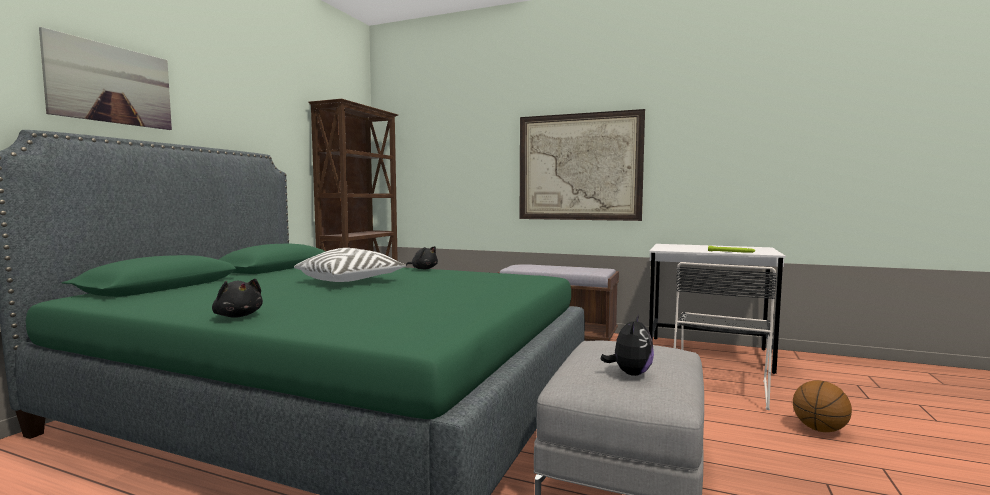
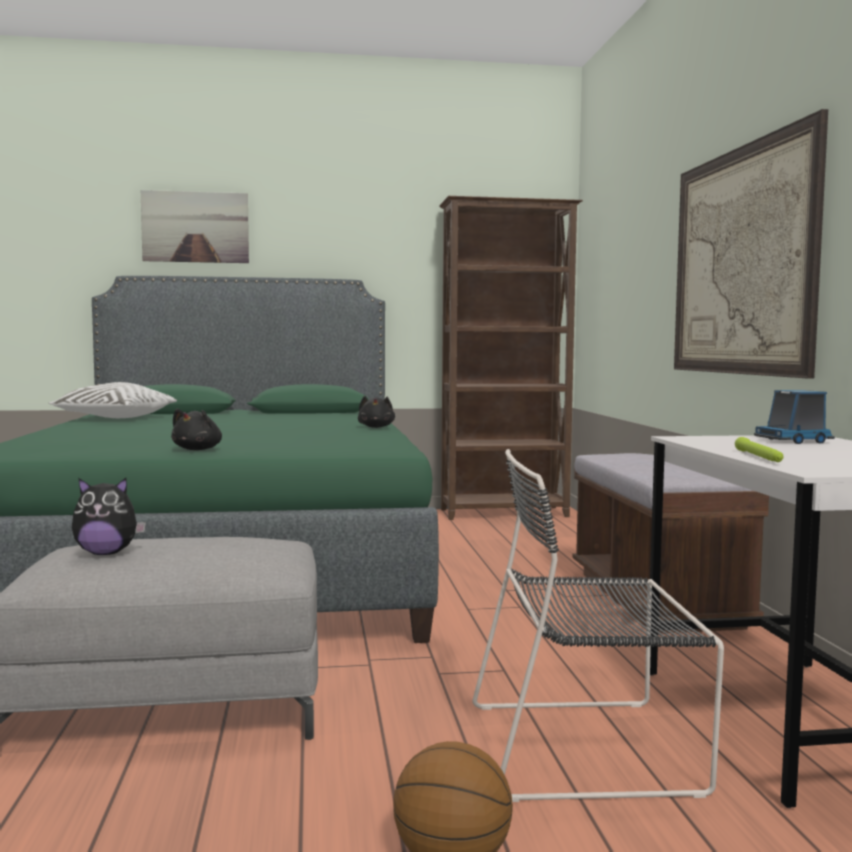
camera: 60 degrees right, 0 degrees up
(238, 316) = (59, 429): black plush toy -> black plush toy (198, 449)
(351, 281) = (249, 425): white pillow -> white pillow (115, 418)
(679, 246) = (794, 441): none -> toy truck

